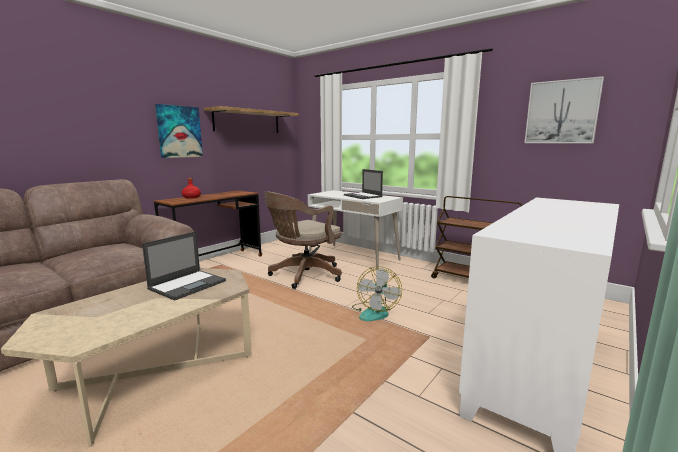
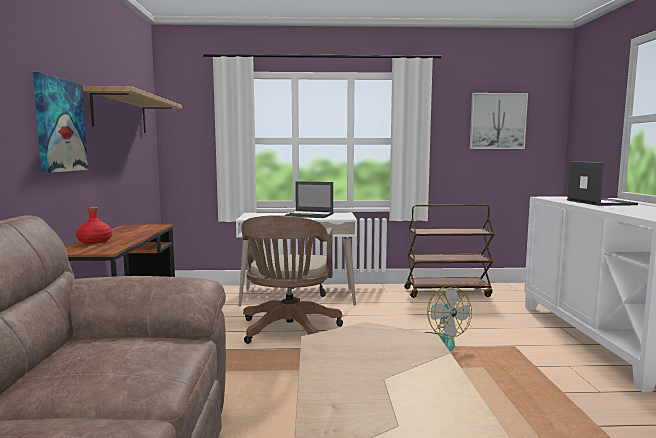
camera: 40 degrees left, 5 degrees down
(188, 284) = (368, 353): laptop -> laptop (599, 202)

